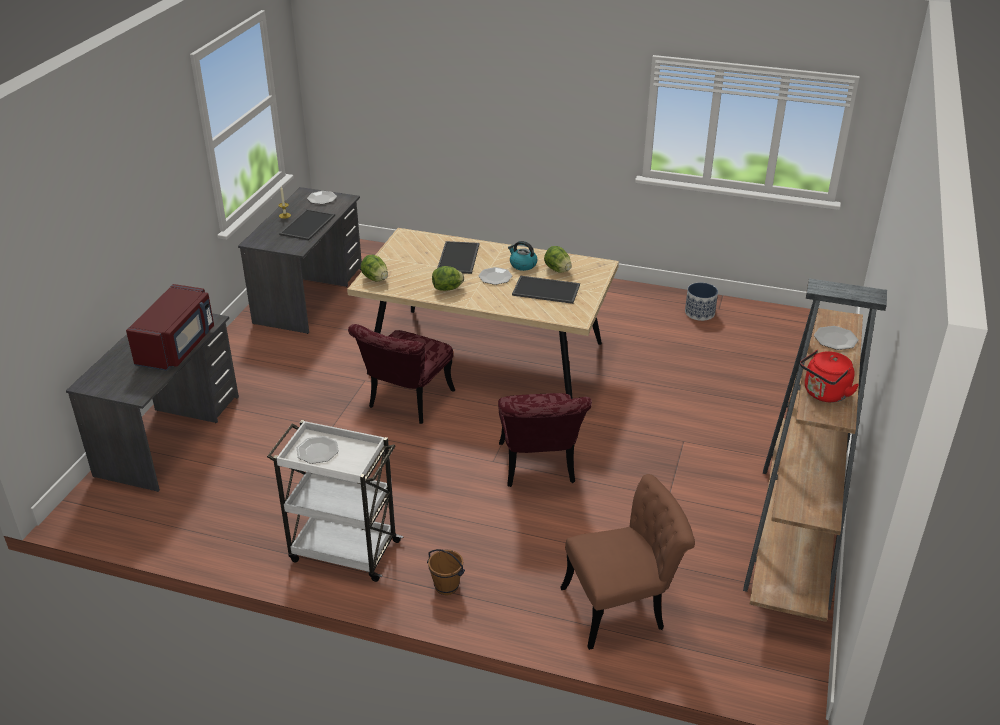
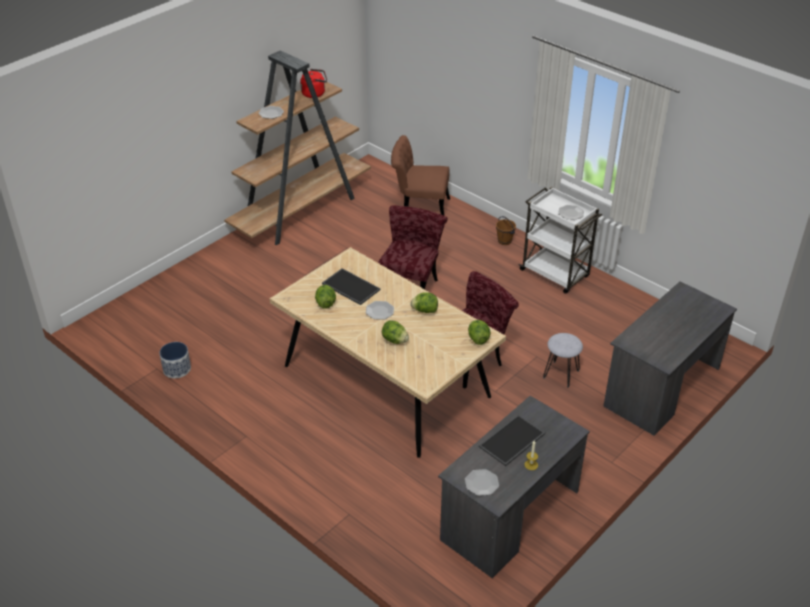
camera: 155 degrees left, 5 degrees up
(177, 346) = (654, 323): red microwave -> none
(295, 417) = (561, 374): none -> grey stool
(459, 258) = (395, 340): tray -> lettuce
(522, 265) = (348, 317): kettle -> none

